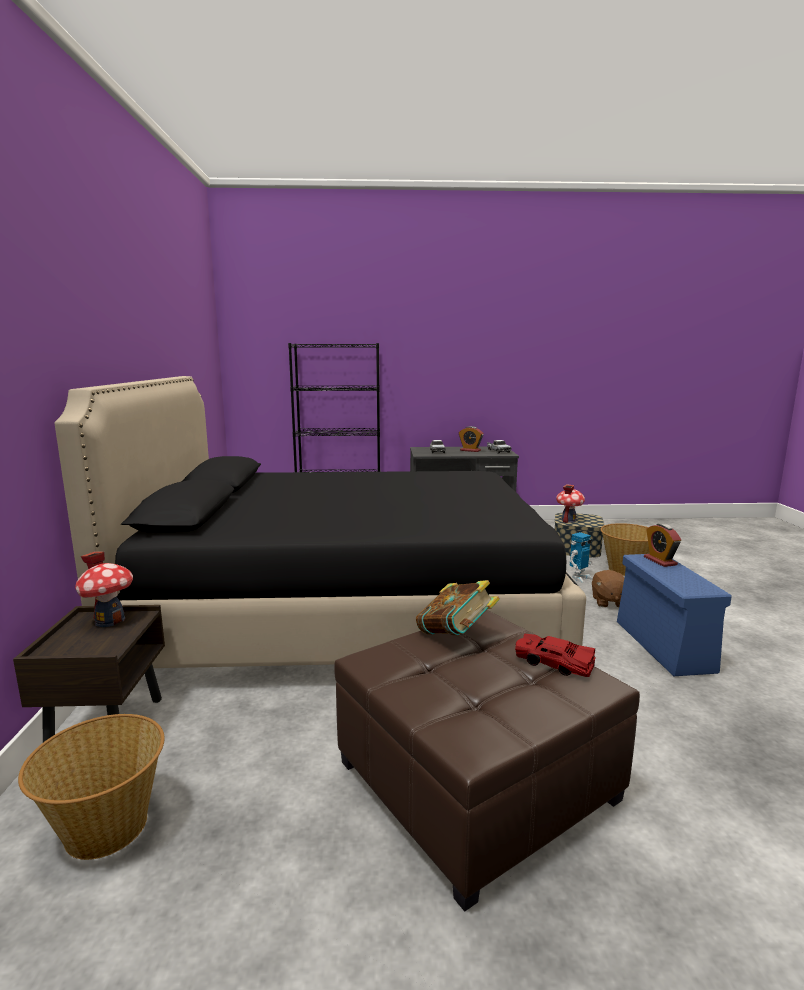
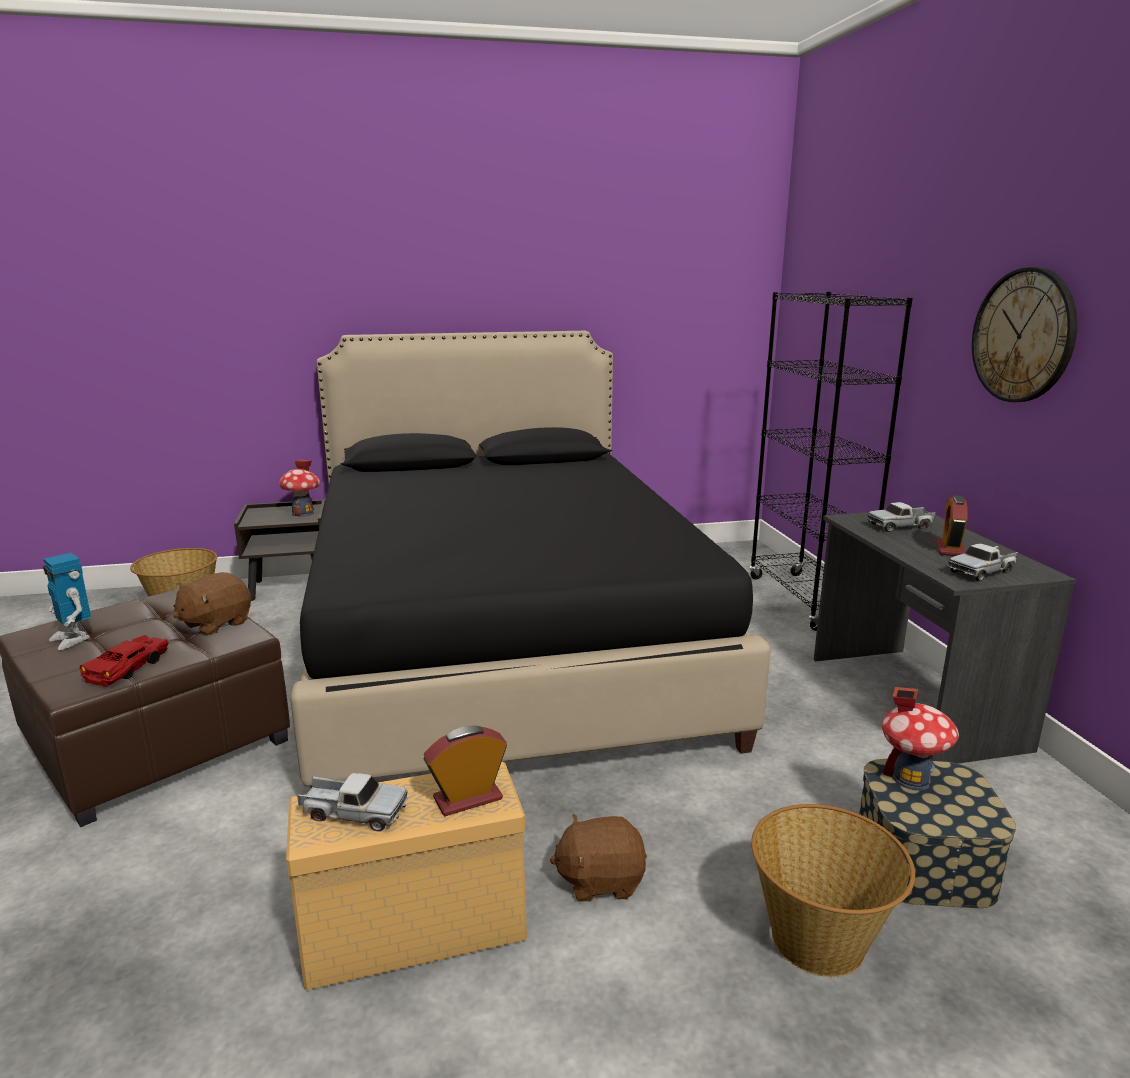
camera: 80 degrees right, 5 degrees up
(454, 356) = (1023, 336): none -> wall clock
(456, 635) = (215, 624): book -> brown plush toy
(579, 578) = (718, 850): toy robot -> toy robot (73, 639)
(665, 646) = (411, 932): blue storage box -> beige storage box
(687, 582) = (353, 812): none -> toy truck

